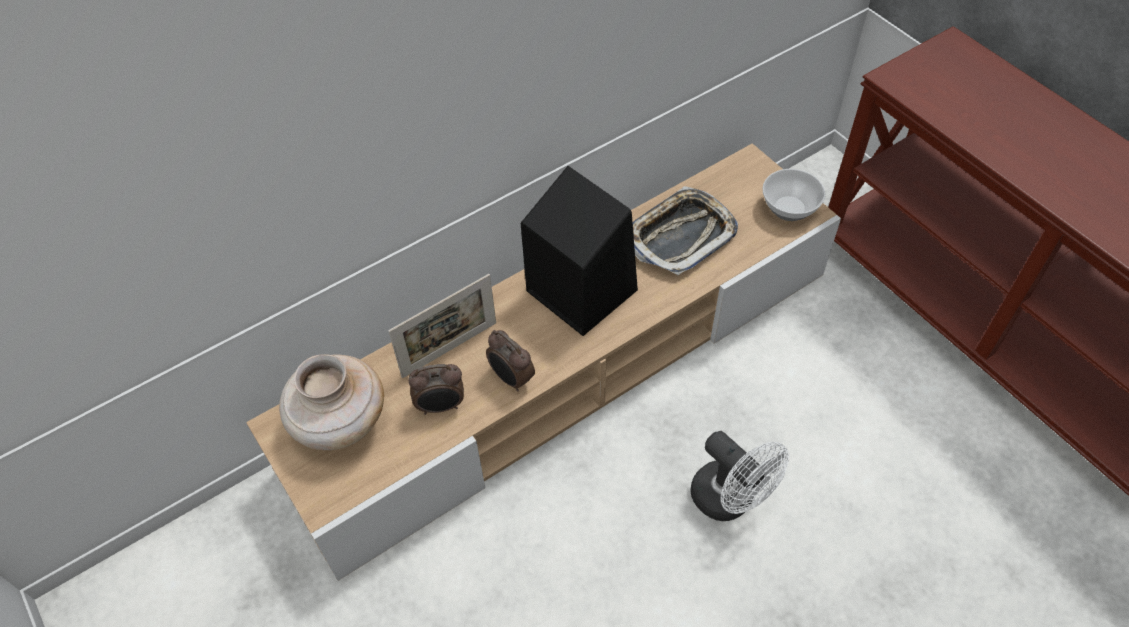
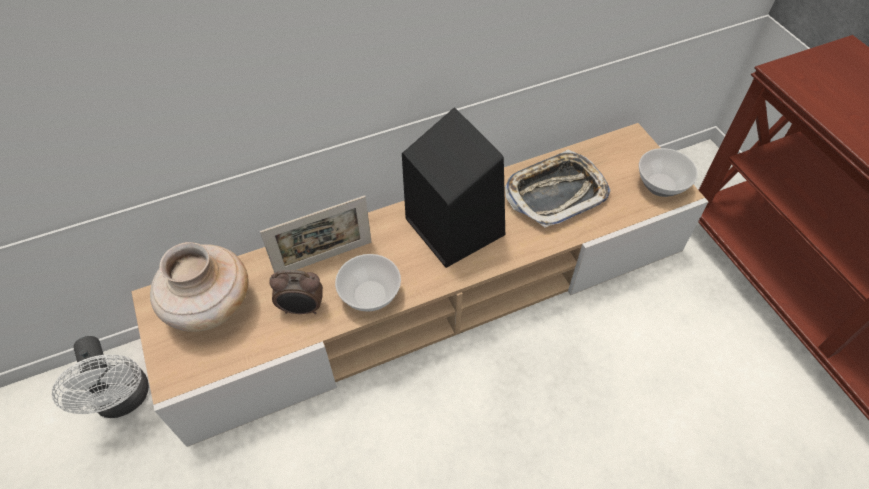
camera: 10 degrees right, 0 degrees up
(511, 379) = (371, 295): alarm clock -> bowl
(730, 500) = (555, 444): white fan -> white fan (124, 400)

